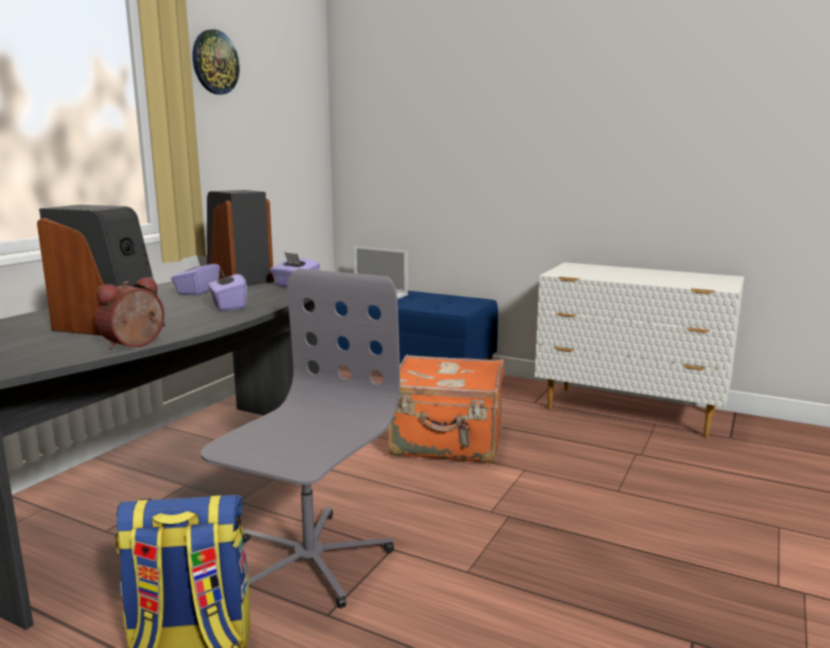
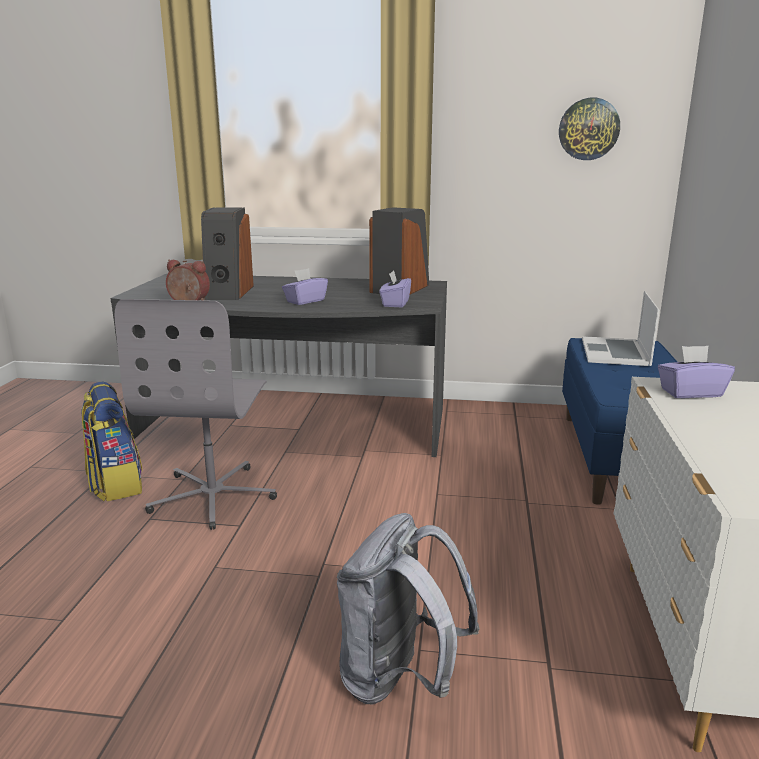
camera: 70 degrees right, 5 degrees up
(197, 291) = (346, 288): purple tissue box -> purple tissue box (690, 392)
(215, 62) = (488, 82): wall clock -> wall clock (588, 129)
(308, 560) = (214, 496): grey office chair -> grey office chair turned 90 degrees clockwise
(448, 443) = (456, 515): orange suitcase -> none
(649, 503) = (399, 679): none -> grey backpack

